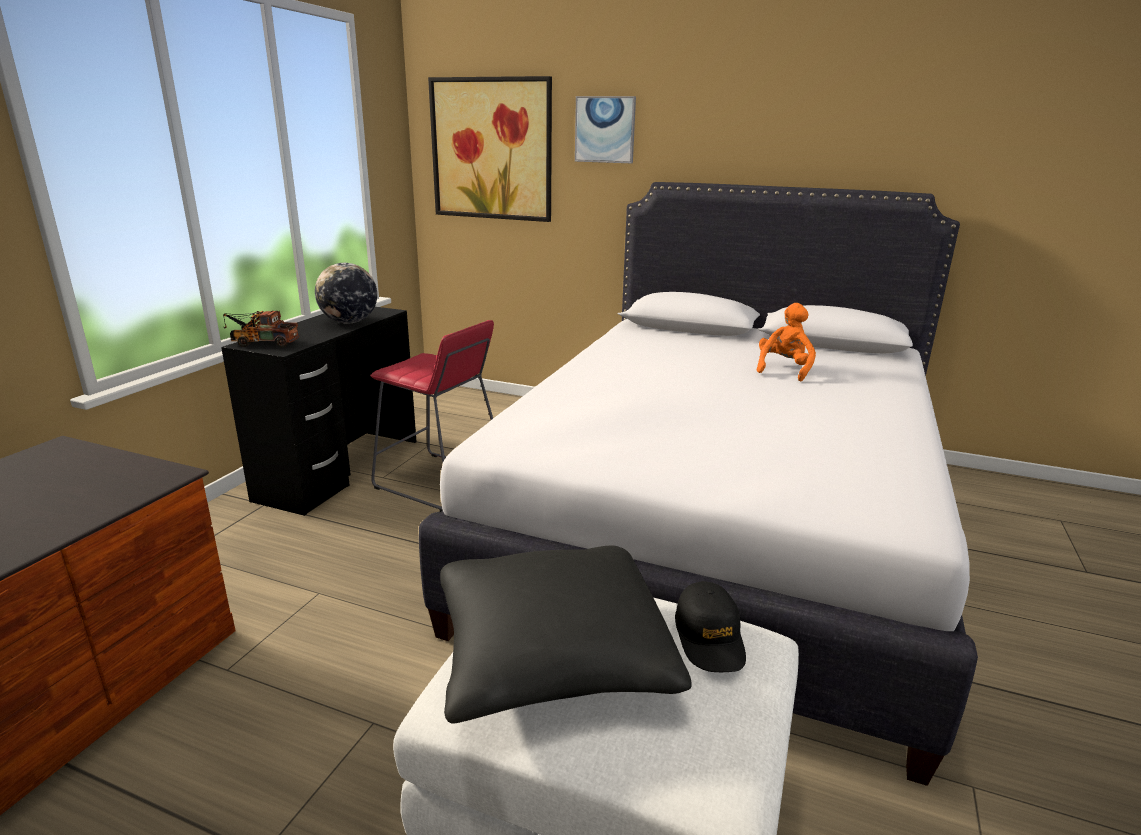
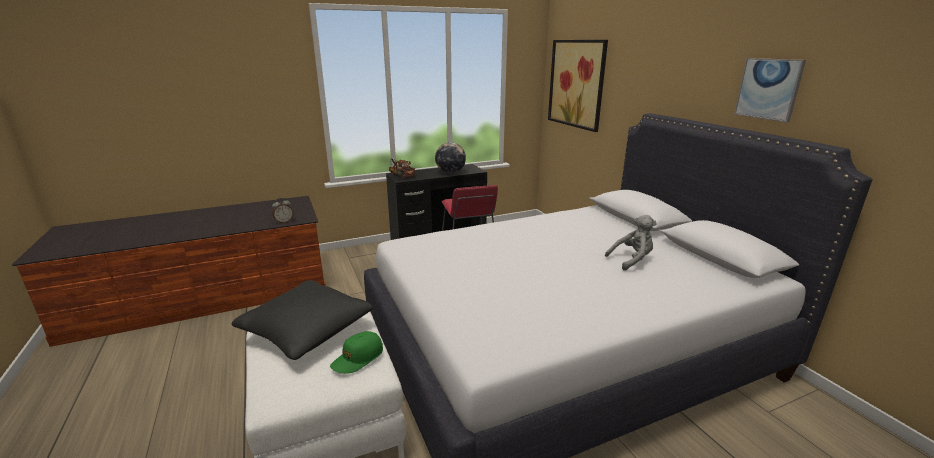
camera: 45 degrees right, 0 degrees up
(124, 498) = (284, 222): none -> alarm clock
(605, 129) = (631, 75): picture -> picture (768, 89)
(710, 637) = (358, 358): black cap -> green cap
(784, 369) = (631, 260): orange plush toy -> grey plush toy

